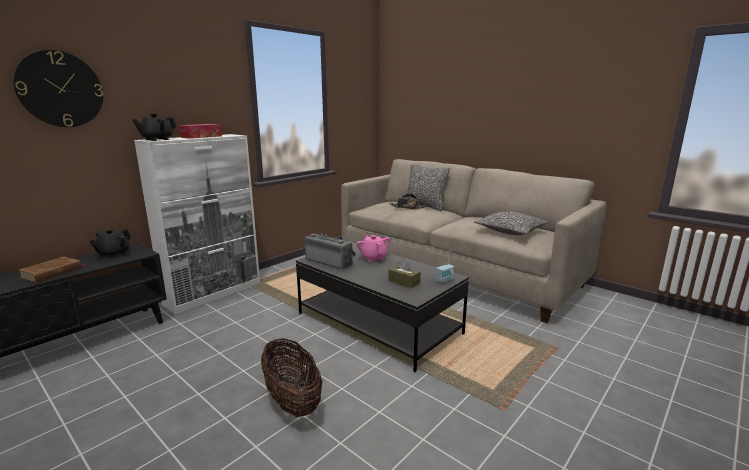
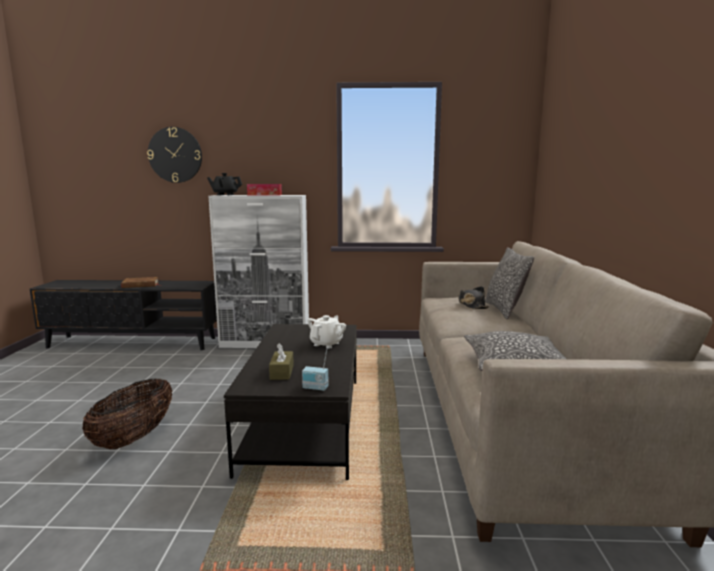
camera: 50 degrees right, 5 degrees down
(113, 254) = (187, 283): black teapot -> none
(330, 261) = (289, 333): radio -> none
(373, 258) = (326, 344): pink teapot -> white teapot

